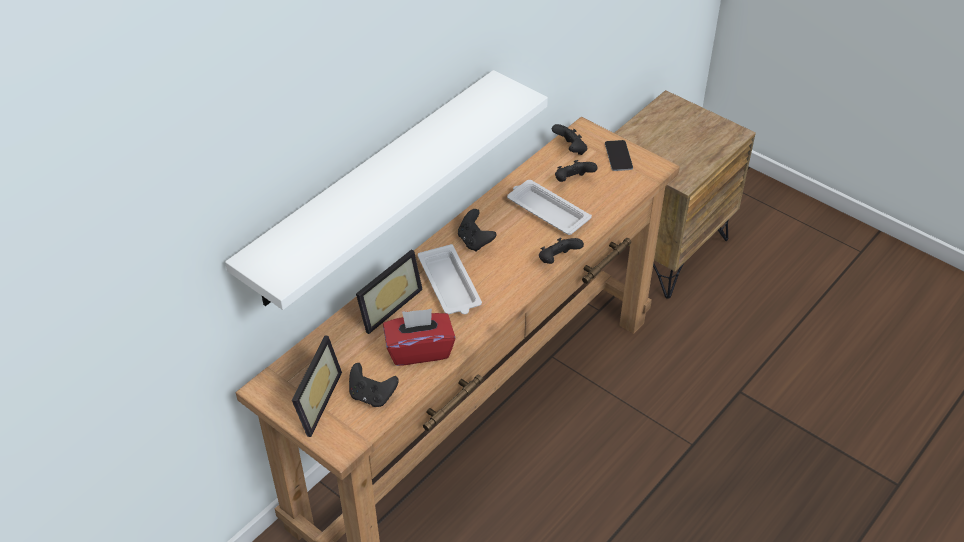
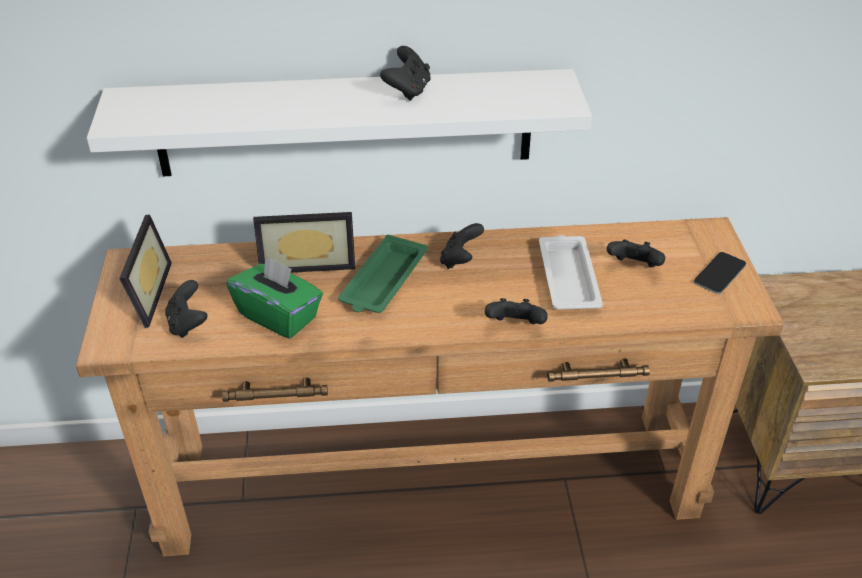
camera: 45 degrees right, 5 degrees down
(312, 400) = (142, 294): picture frame -> picture frame turned 60 degrees counterclockwise
(419, 350) = (279, 315): red tissue box -> green tissue box
(450, 286) = (383, 282): white tray -> green tray
(570, 150) = (672, 239): black game controller -> black game controller (407, 90)

